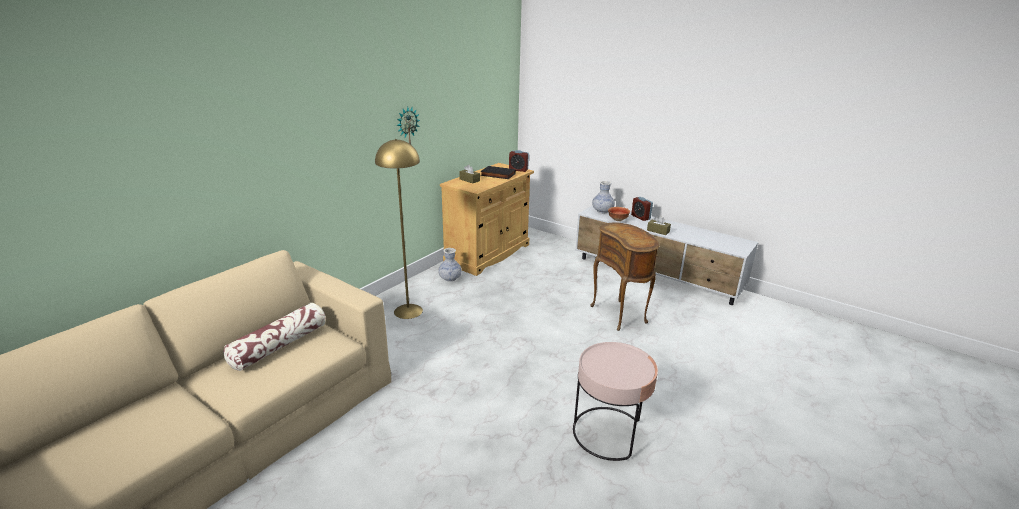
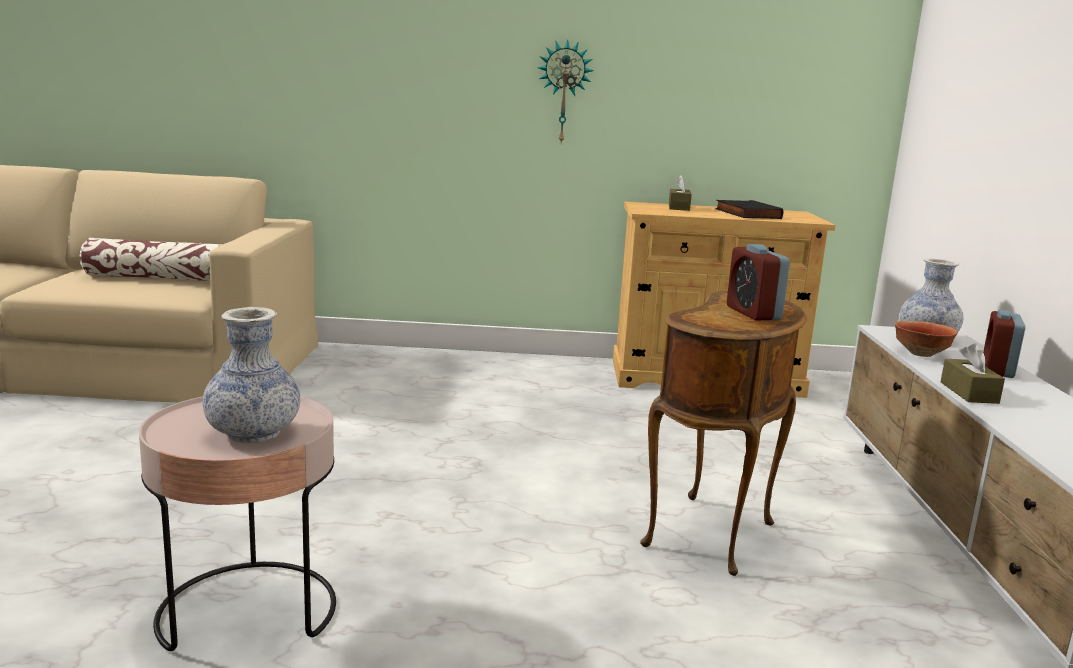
camera: 55 degrees right, 10 degrees down
(408, 311) = (443, 374): yellow floor lamp -> none
(450, 278) = (577, 374): vase -> vase (253, 433)
(518, 170) = (807, 219): alarm clock -> alarm clock (753, 313)

